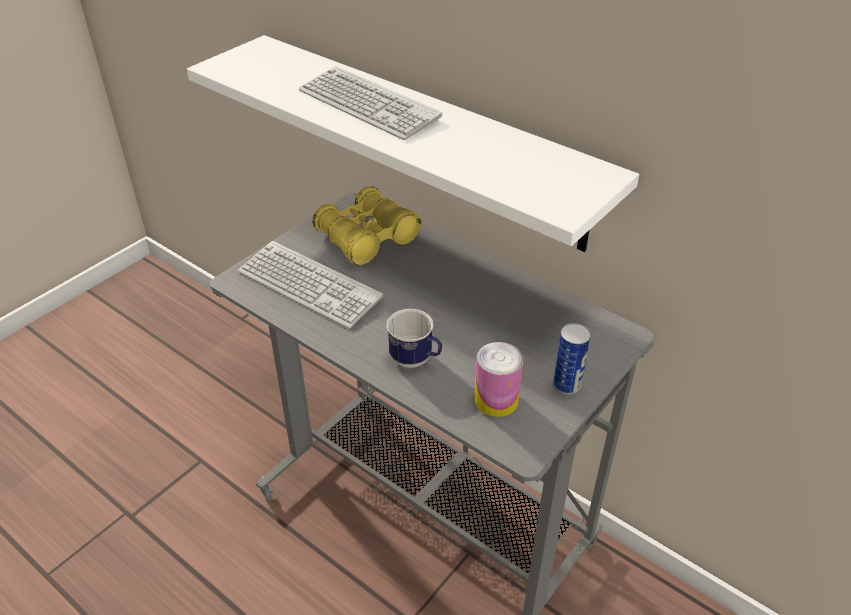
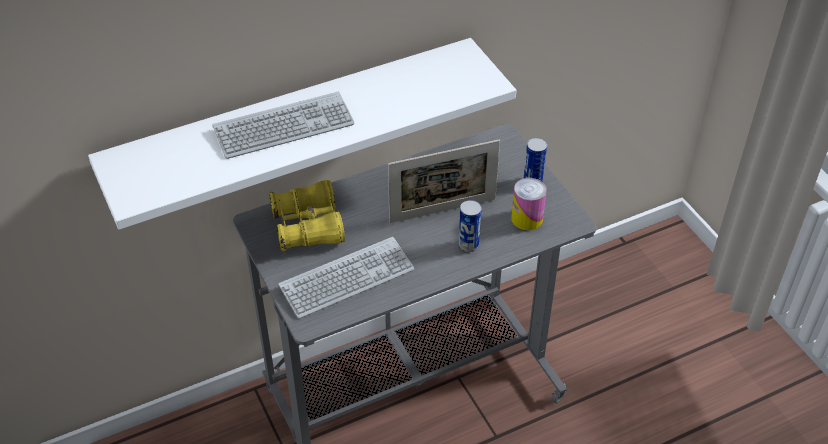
camera: 65 degrees left, 5 degrees up
(416, 361) = (468, 245): mug -> can
(457, 323) = (442, 210): none -> picture frame

